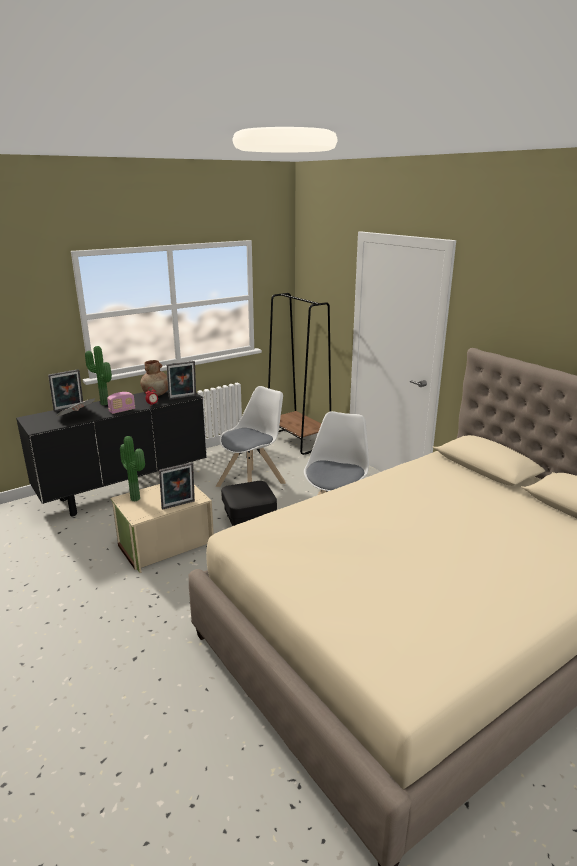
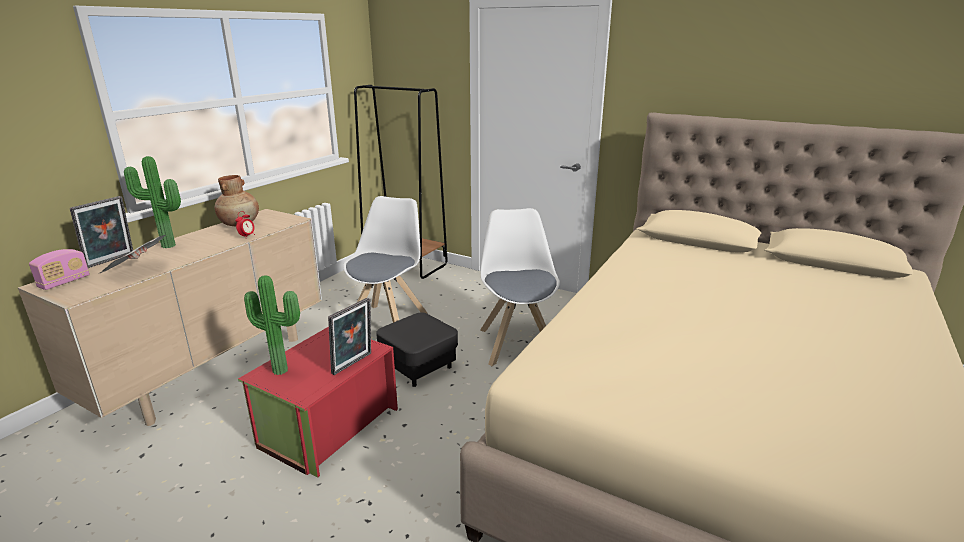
camera: 25 degrees left, 0 degrees up
(122, 411) = (206, 250): radio -> radio (64, 282)
(125, 490) = (215, 368): black dresser -> beige dresser
(165, 544) = (327, 426): beige storage box -> red storage box
(183, 397) = (284, 223): picture frame -> none

